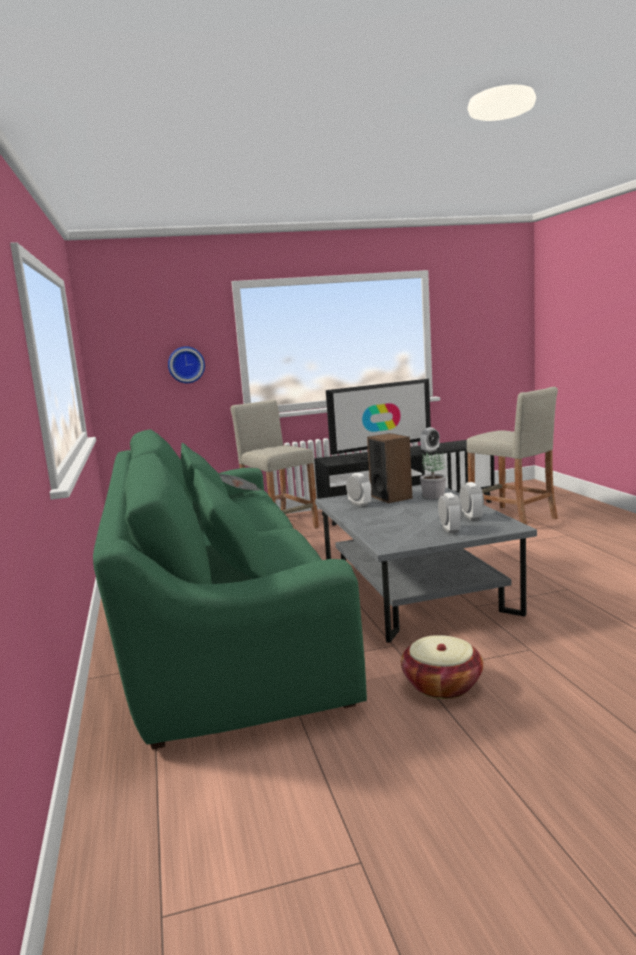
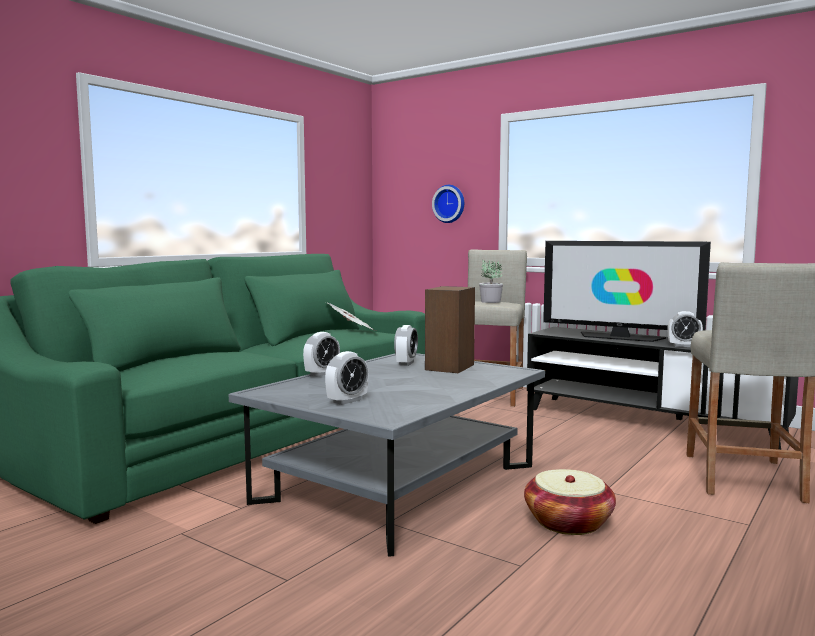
camera: 50 degrees right, 5 degrees down
(433, 496) = (481, 377): potted plant -> potted plant (490, 301)
(442, 685) = (158, 551): basket -> basket (568, 522)
(471, 517) = (411, 401): alarm clock -> alarm clock (322, 374)

